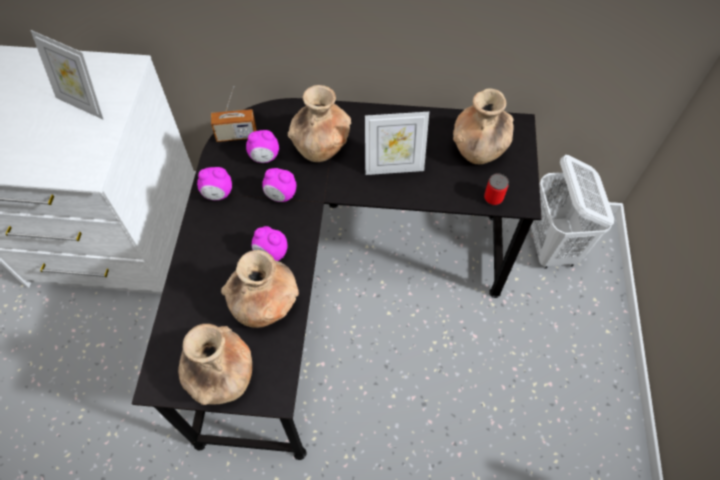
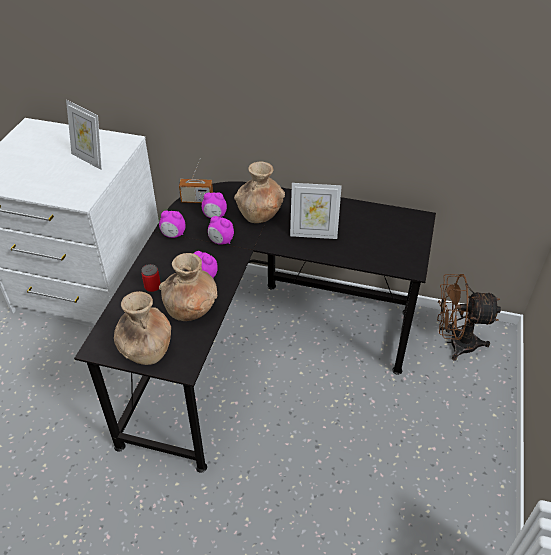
camera: 10 degrees right, 15 degrees down
(478, 149) = (384, 230): brown vase -> none
(493, 198) = (389, 263): can -> can (152, 287)
(552, 247) = (455, 343): white laundry basket -> brown fan

